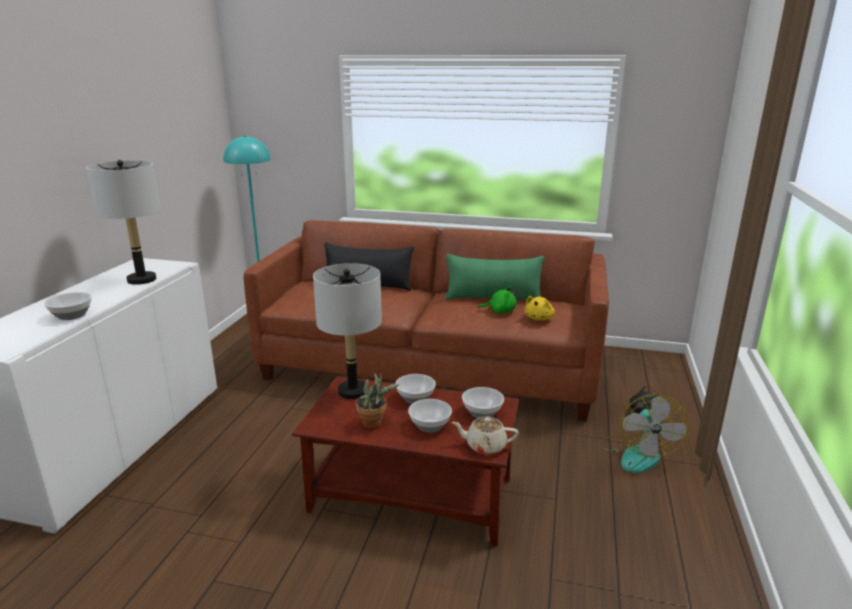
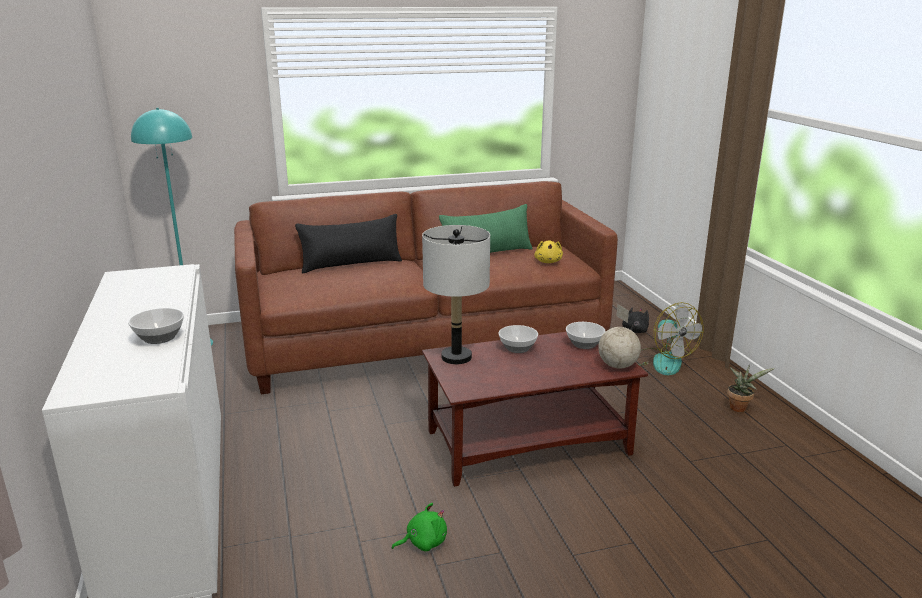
camera: 30 degrees left, 0 degrees up
(142, 280) = (167, 290): grey table lamp -> none
(374, 423) = (511, 375): potted plant -> potted plant (740, 407)
(429, 426) = (557, 364): bowl -> none
(485, 446) = (617, 365): beige teapot -> globe
(500, 311) = (508, 262): green plush toy -> green plush toy (423, 542)

